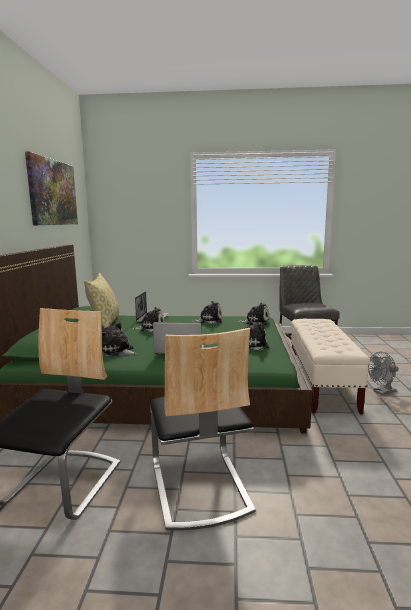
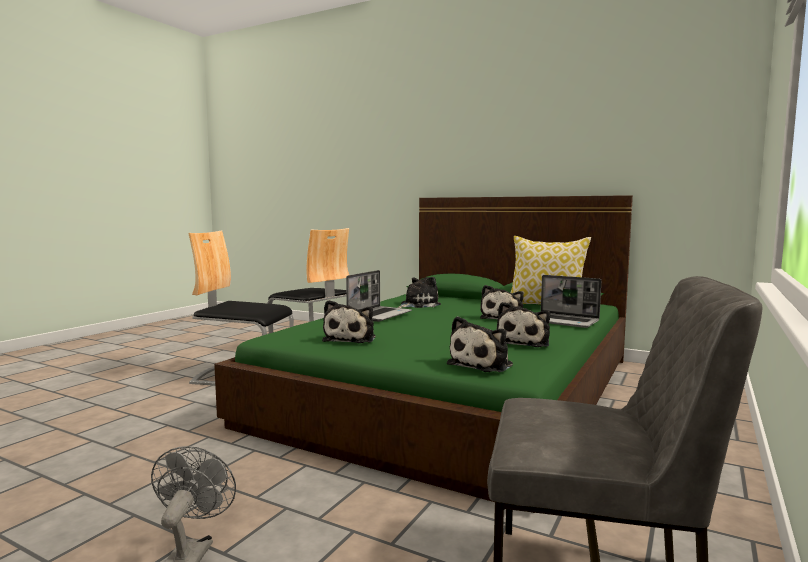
camera: 115 degrees right, 5 degrees down
(53, 192) = (607, 121): picture -> none
(321, 385) = (314, 494): beige bench -> none

